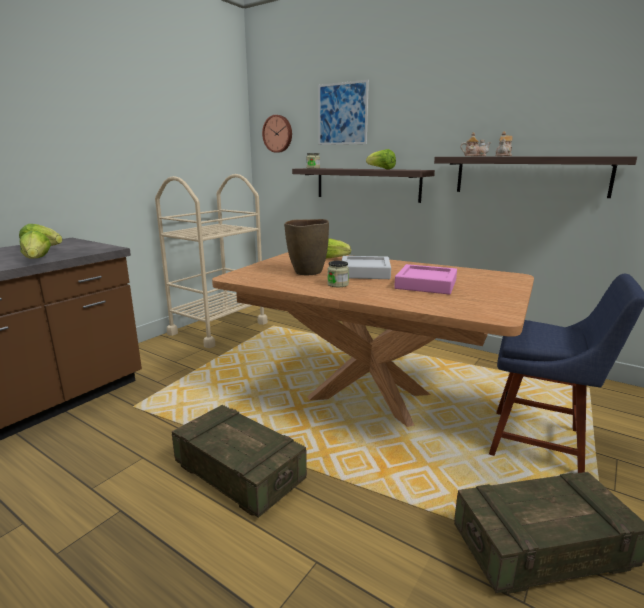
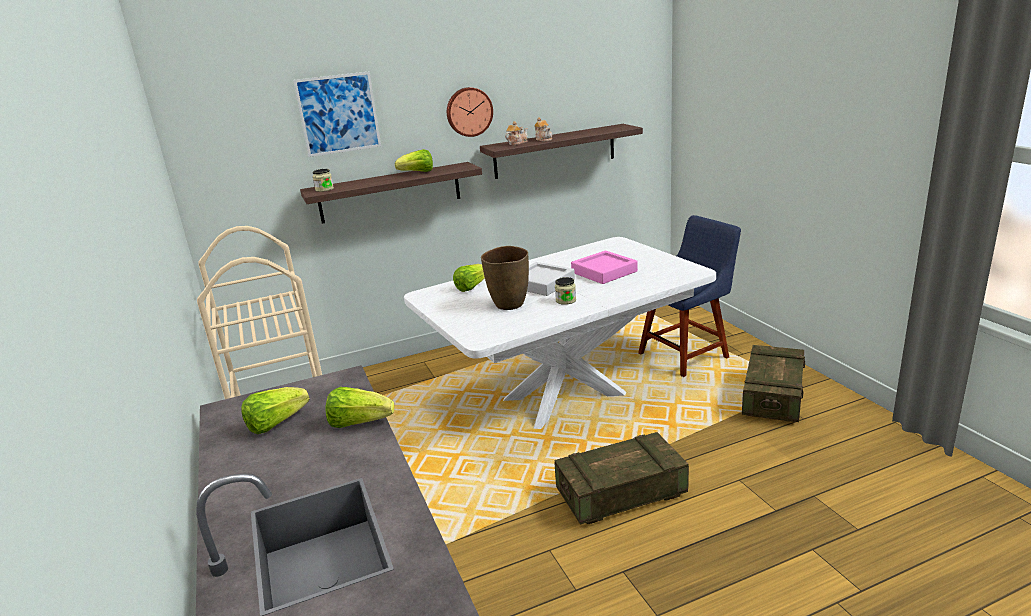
camera: 55 degrees left, 5 degrees up
(278, 134) = (229, 151): wall clock -> wall clock (469, 112)
(369, 397) = (565, 398): brown dining table -> white dining table

